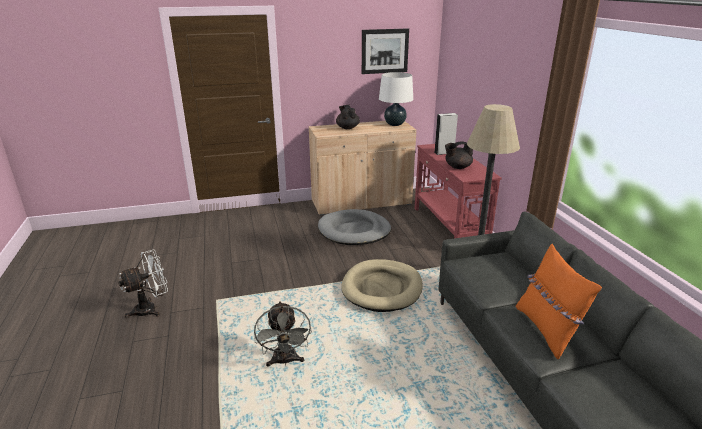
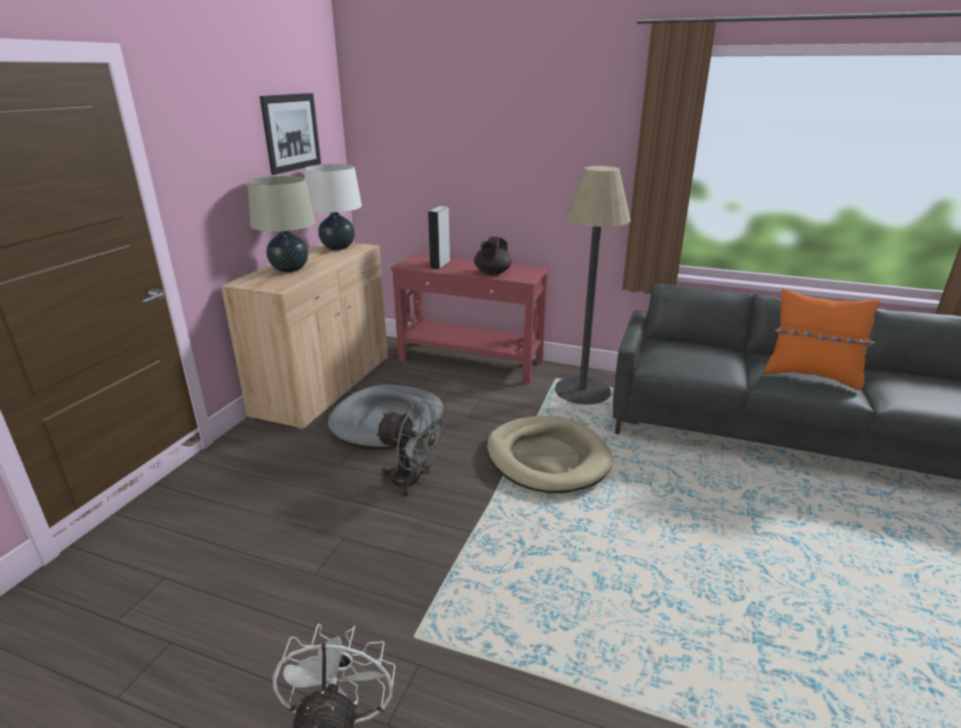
camera: 55 degrees left, 0 degrees up
(285, 361) = (645, 611): grey fan -> grey fan (413, 481)
(347, 128) = (289, 269): black teapot -> beige table lamp

